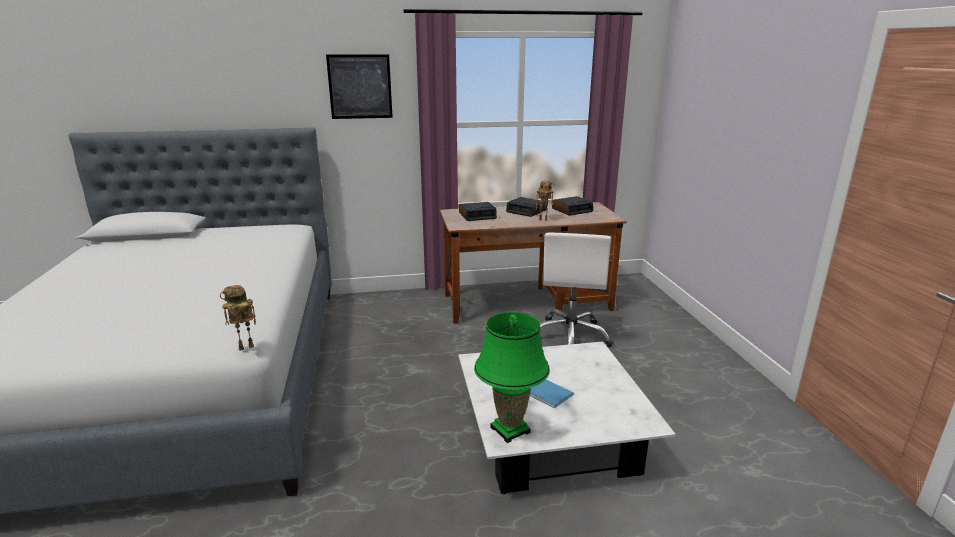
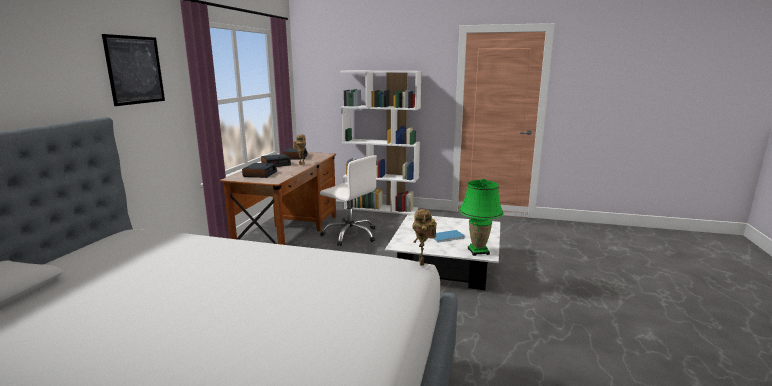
camera: 65 degrees left, 5 degrees down
(692, 331) = (381, 208): none -> white bookcase

